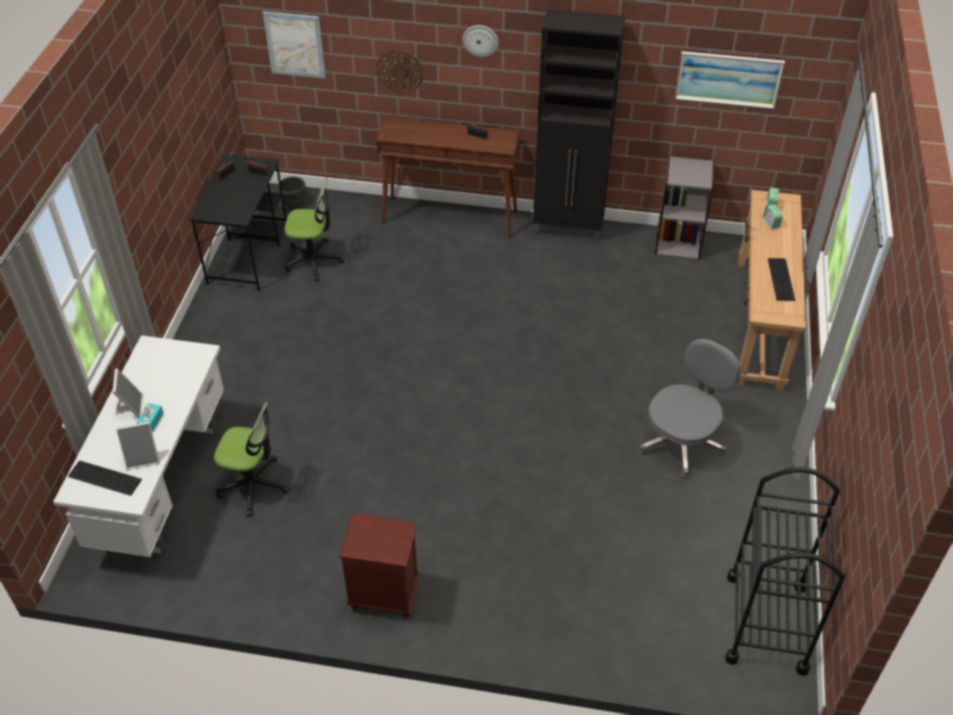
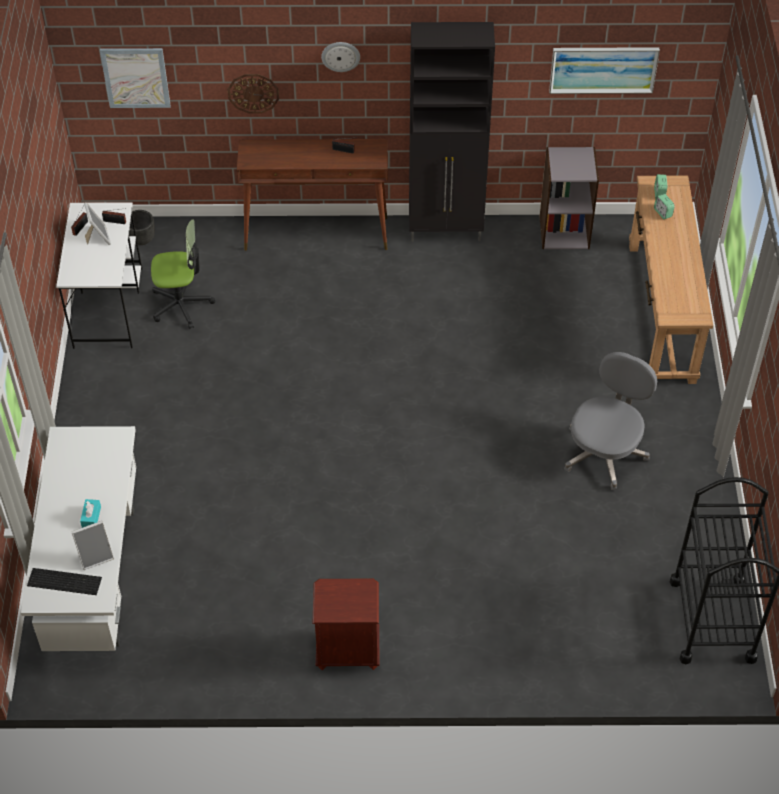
camera: 10 degrees left, 5 degrees up
(130, 408) = (65, 506): picture frame -> picture frame (98, 237)
(248, 254) = (108, 306): black desk -> white desk
(253, 485) = (188, 561): office chair -> none
(782, 279) = (682, 274): keyboard -> none

